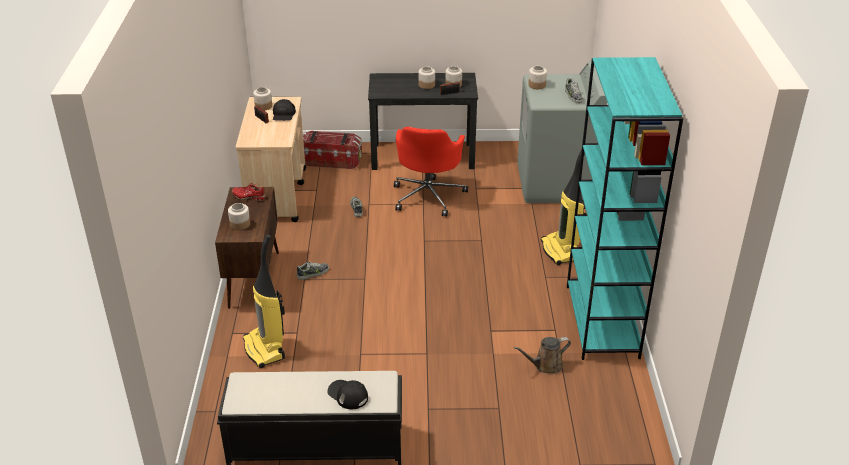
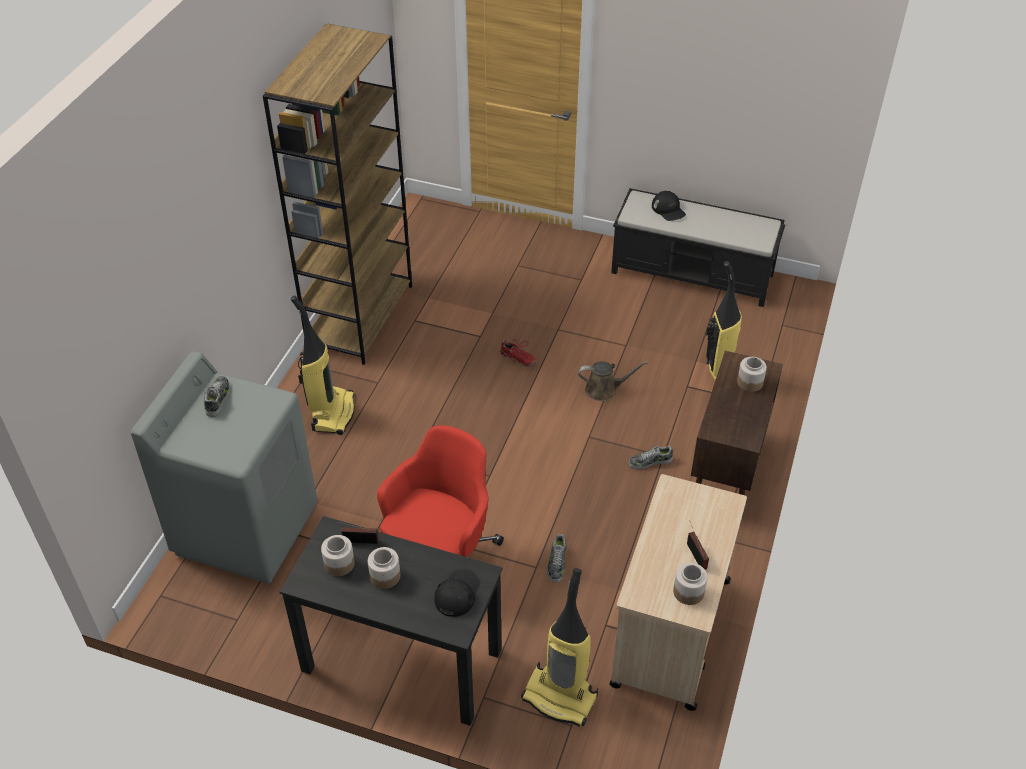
camera: 160 degrees left, 10 degrees up
(249, 196) = (733, 427): red shoe -> red shoe (518, 359)
(283, 114) = (658, 558): black cap -> black cap (457, 593)
(330, 160) = (561, 697): storage box -> vacuum cleaner
(537, 85) = (248, 438): jar -> none
(545, 365) = (450, 289): brown watering can -> brown watering can (604, 390)
(602, 321) = (360, 316): turquoise bookcase -> brown bookcase

